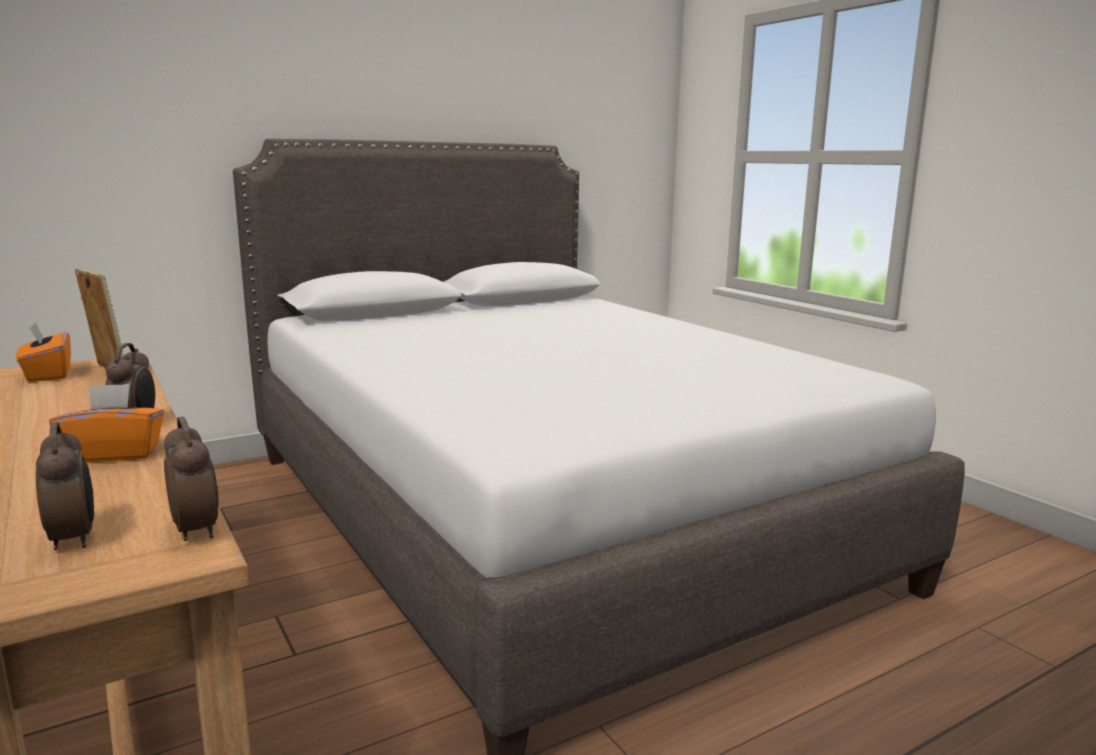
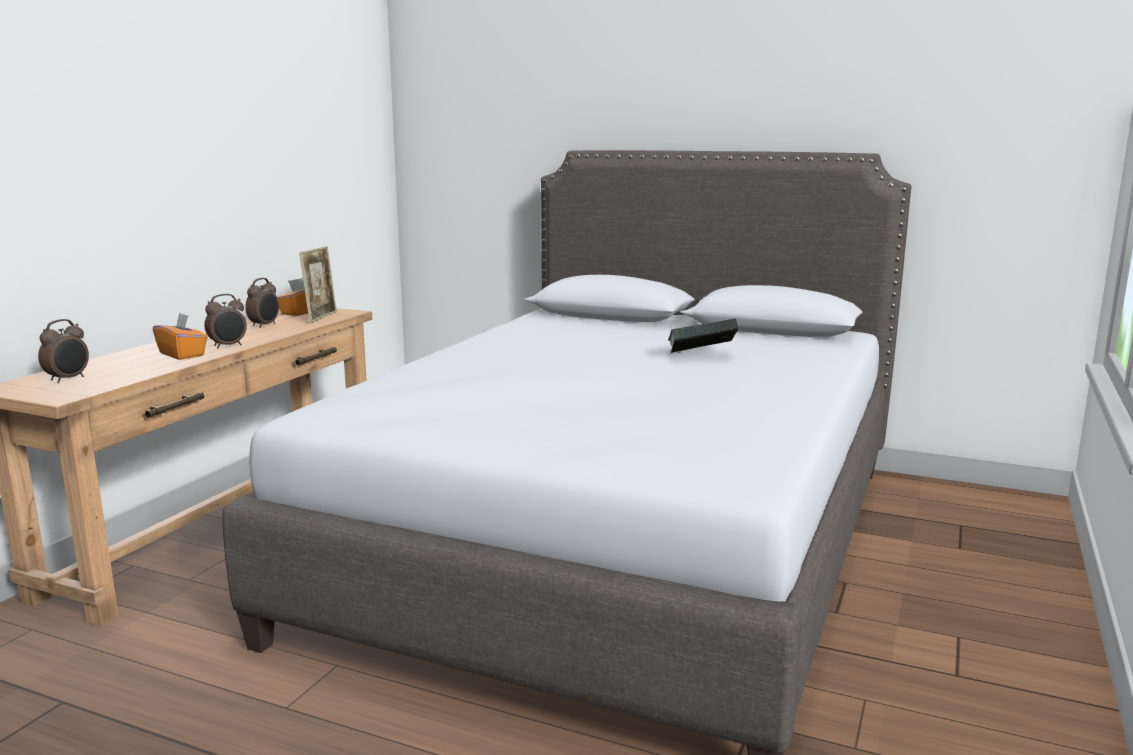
camera: 55 degrees right, 0 degrees up
(197, 530) = (90, 390): alarm clock -> alarm clock (265, 325)
(561, 324) = (701, 356): none -> book

